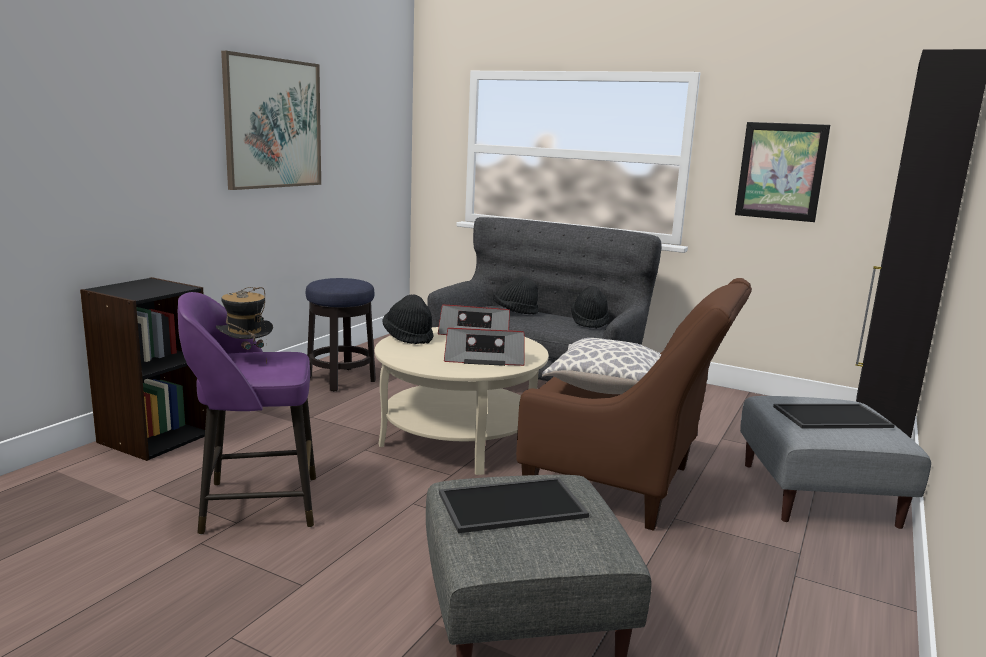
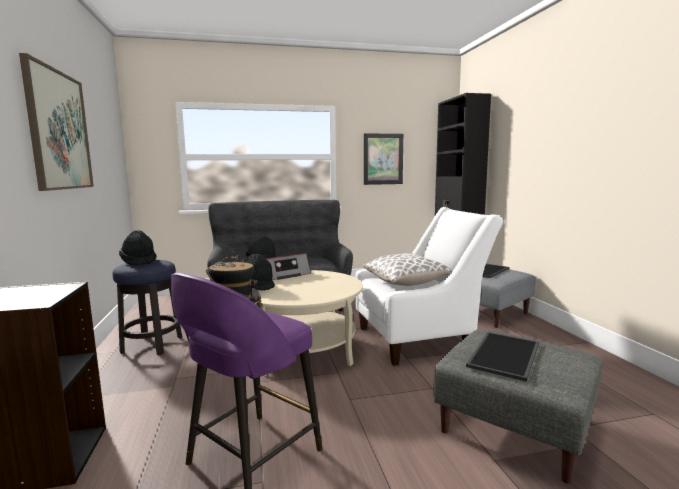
camera: 40 degrees left, 5 degrees down
(484, 358) = (326, 285): radio -> none
(589, 322) = (313, 257): black hat -> black hat (139, 262)
(623, 485) = (420, 339): brown armchair -> white armchair

